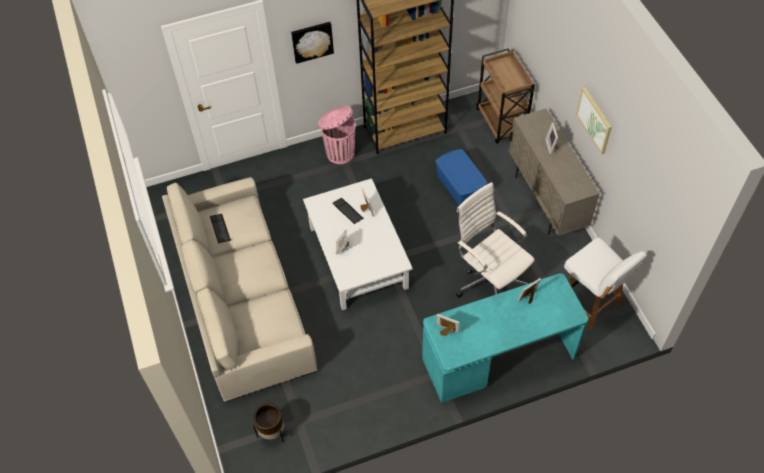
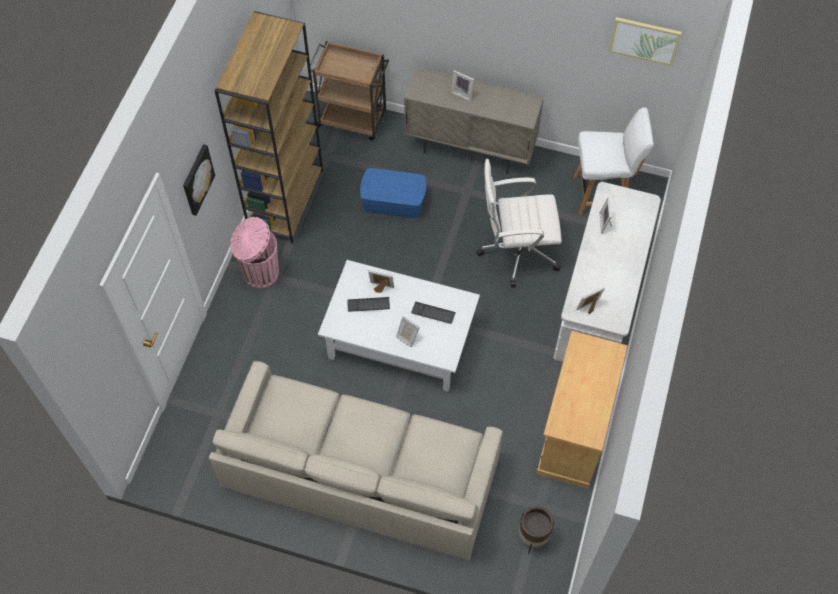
camera: 55 degrees left, 5 degrees up
(220, 229) = (289, 431): keyboard -> keyboard (433, 313)
(375, 407) = (574, 431): none -> beige cabinet
(499, 358) = (600, 299): turquoise desk -> white desk
(594, 120) = (504, 35): picture -> picture (644, 40)

